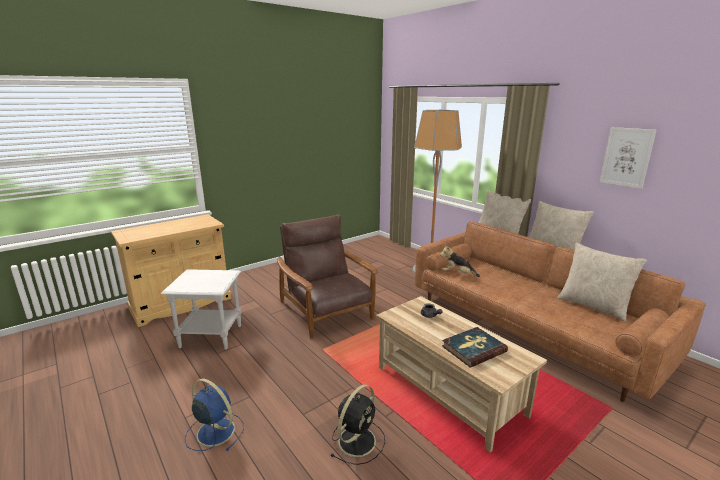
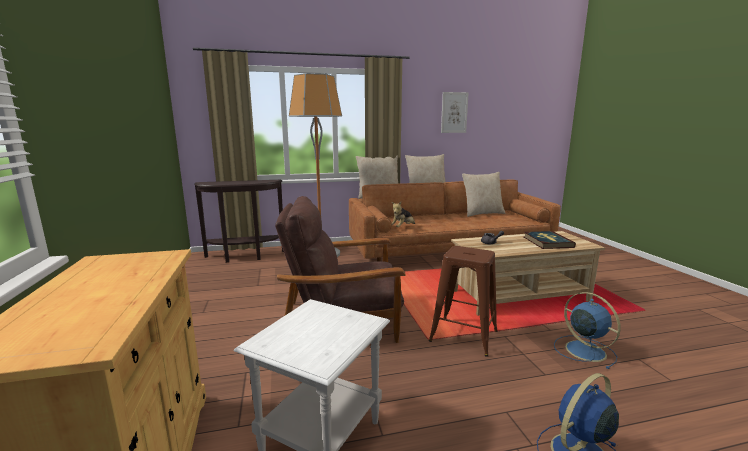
camera: 65 degrees left, 5 degrees down
(338, 365) = (463, 336): none -> brown stool
(358, 440) = (583, 350): black fan -> blue fan
(390, 250) = (245, 257): none -> brown console table

